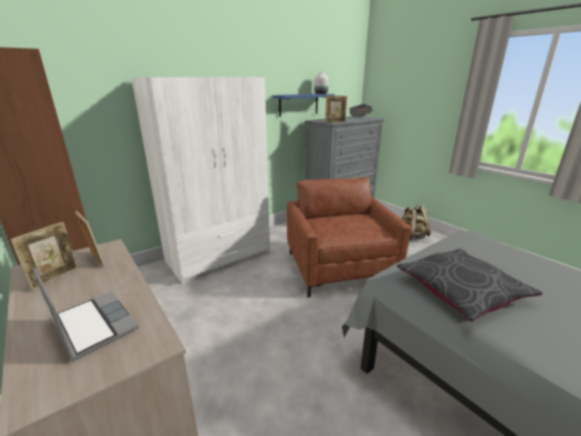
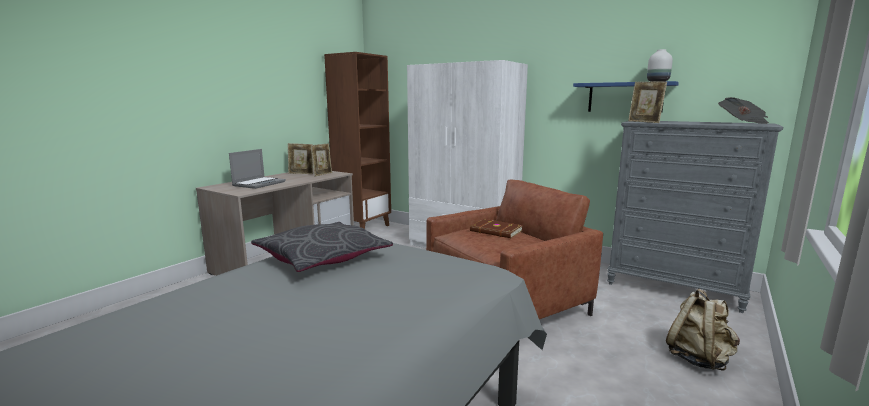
camera: 70 degrees right, 10 degrees down
(337, 222) = (496, 231): none -> brown book

